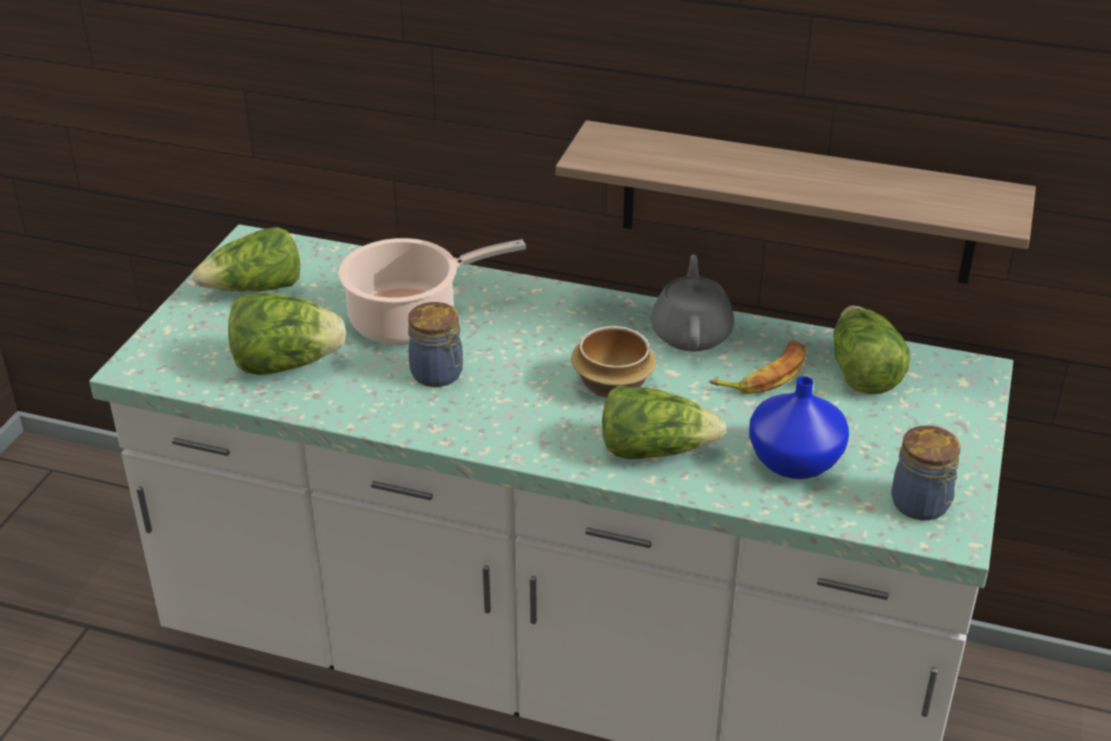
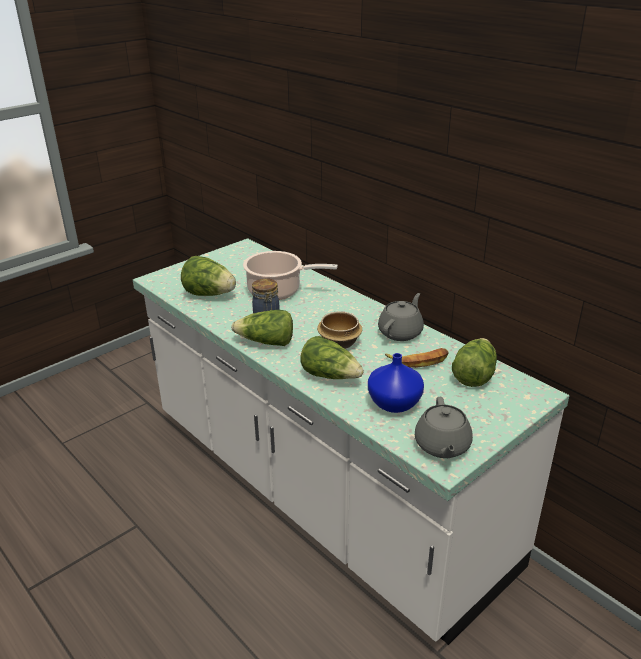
camera: 30 degrees right, 5 degrees down
(255, 289) = (227, 263): lettuce -> lettuce (266, 342)
(796, 203) = (467, 273): shelf -> none
(921, 505) = (442, 446): jar -> grey teapot

